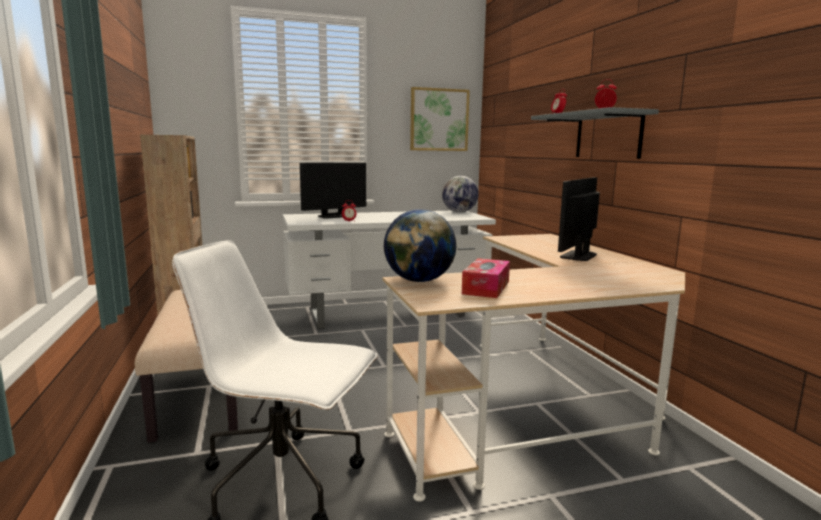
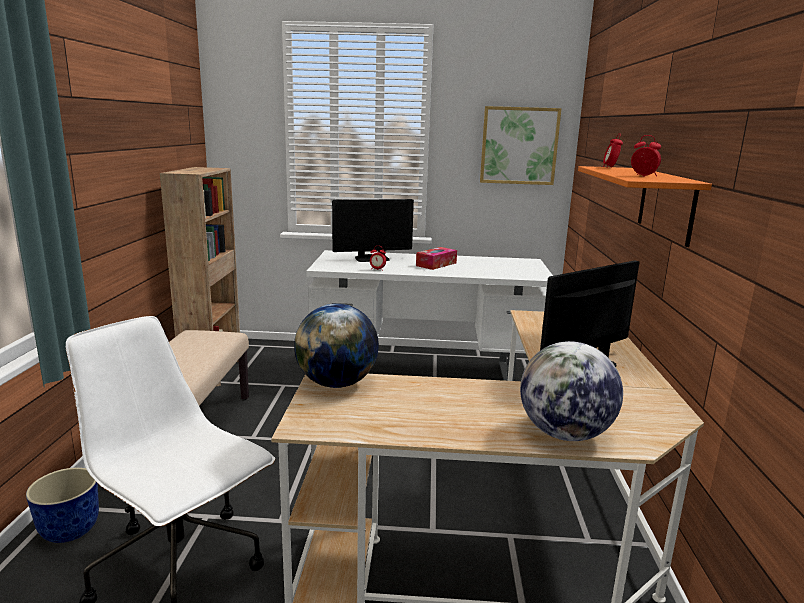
camera: 20 degrees right, 5 degrees up
(139, 481) = (70, 530): none -> planter
(459, 212) = (528, 263): globe -> globe (565, 434)
(486, 287) = (395, 408): tissue box -> tissue box (436, 264)
(608, 136) = (666, 204): grey shelf -> orange shelf

